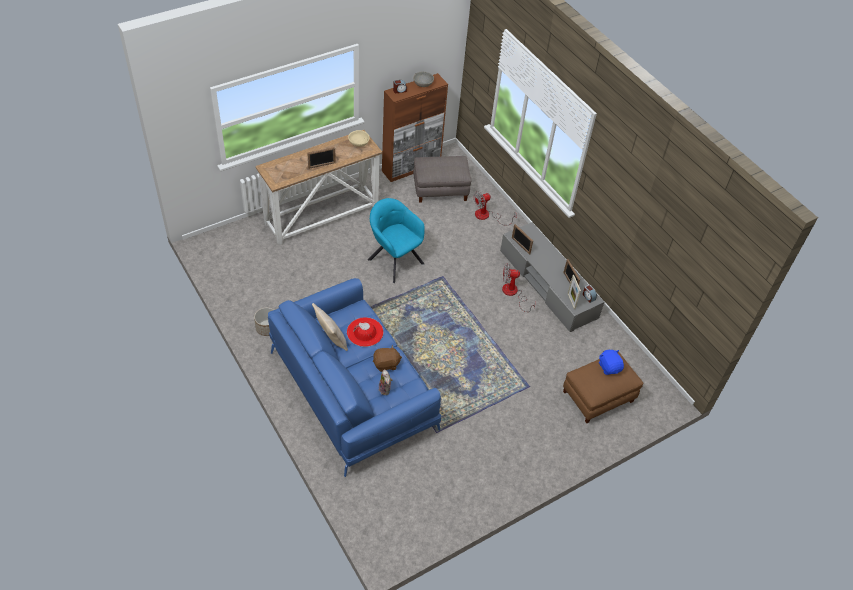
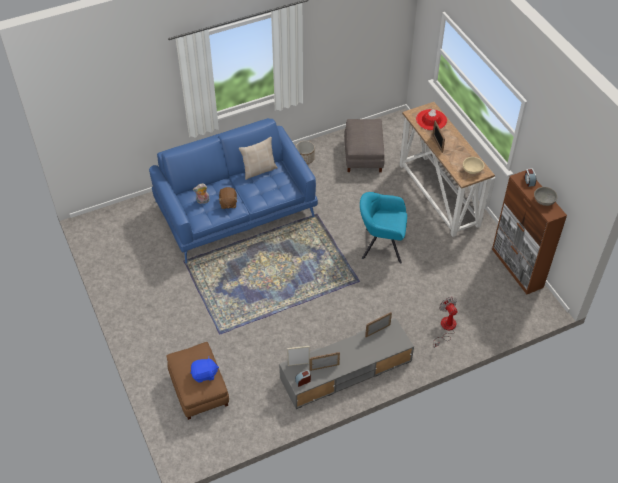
camera: 100 degrees right, 0 degrees up
(365, 332) = (263, 191): red hat -> red hat (431, 120)
(394, 260) = (381, 245): turquoise armchair -> turquoise armchair turned 135 degrees counterclockwise
(441, 189) = (485, 291): grey ottoman -> grey ottoman (364, 156)
(513, 294) = (334, 337): fan -> none

